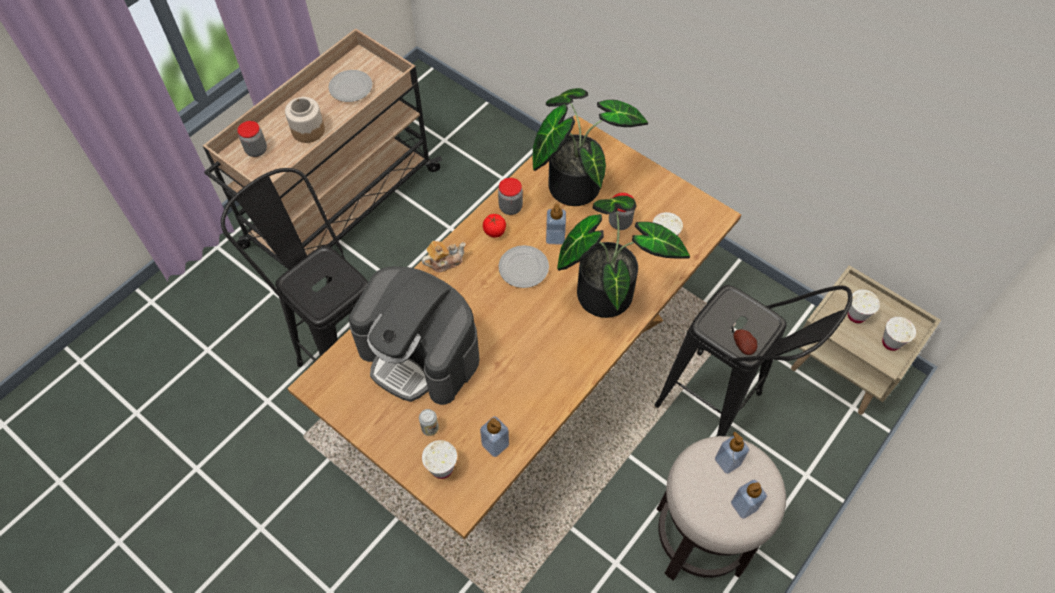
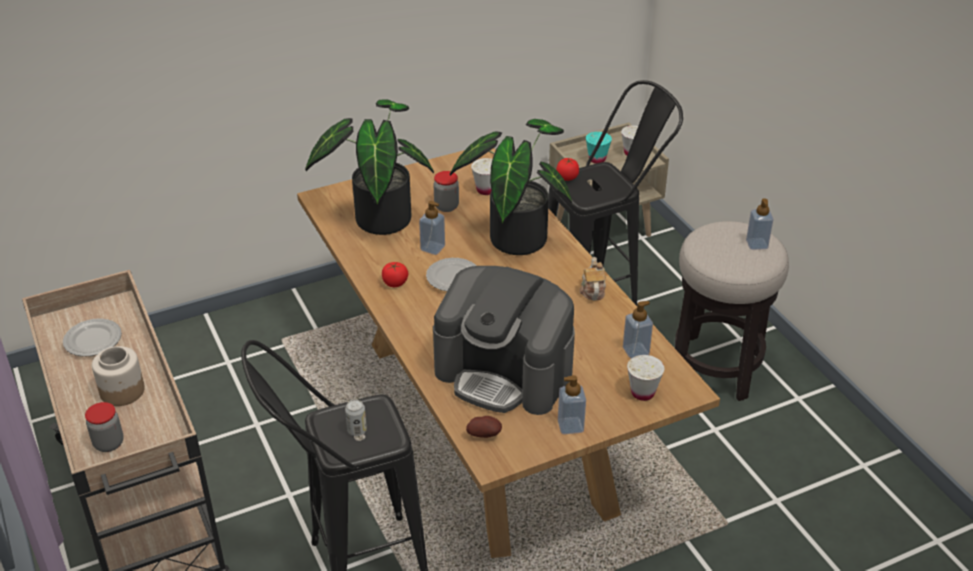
camera: 65 degrees left, 20 degrees down
(420, 354) = (505, 372): coffee machine -> coffee machine turned 60 degrees clockwise
(430, 428) = (594, 389): can -> can (357, 430)
(444, 261) = (405, 325): teapot -> teapot (592, 290)
(510, 207) = (374, 264): jar -> none
(727, 461) = (713, 239): soap dispenser -> soap dispenser (570, 426)
(734, 297) = (567, 177): none -> tomato
(744, 346) = (618, 188): potato -> potato (484, 434)
(856, 315) = (597, 159): white cup -> turquoise cup

